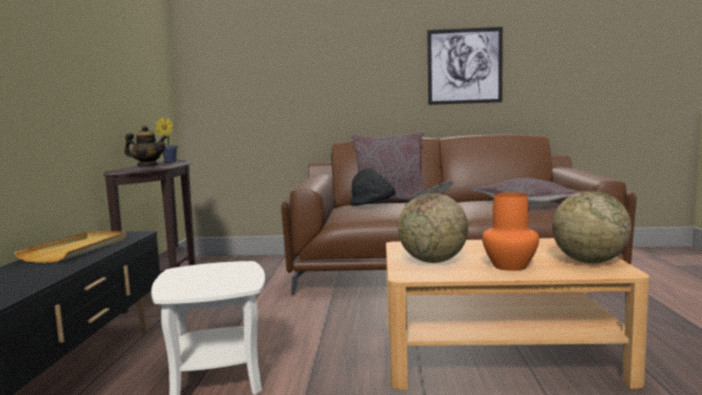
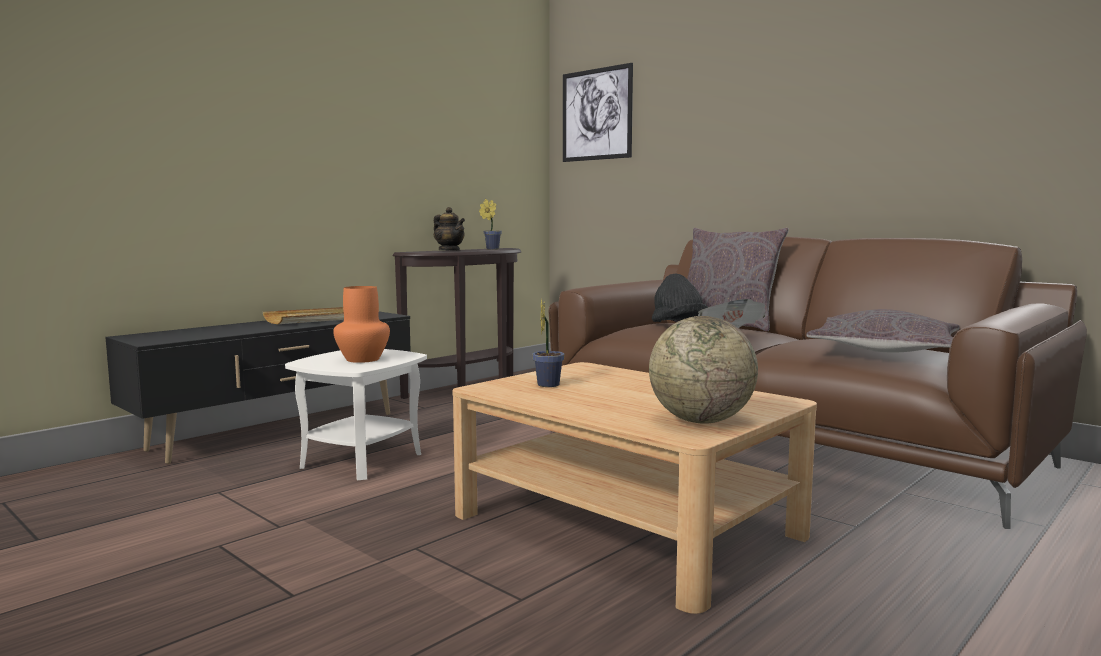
camera: 40 degrees right, 0 degrees up
(433, 261) = (548, 384): globe -> potted plant
(464, 66) = (897, 126): picture -> picture (596, 114)
(510, 266) = (599, 404): orange vase -> orange vase (363, 359)

